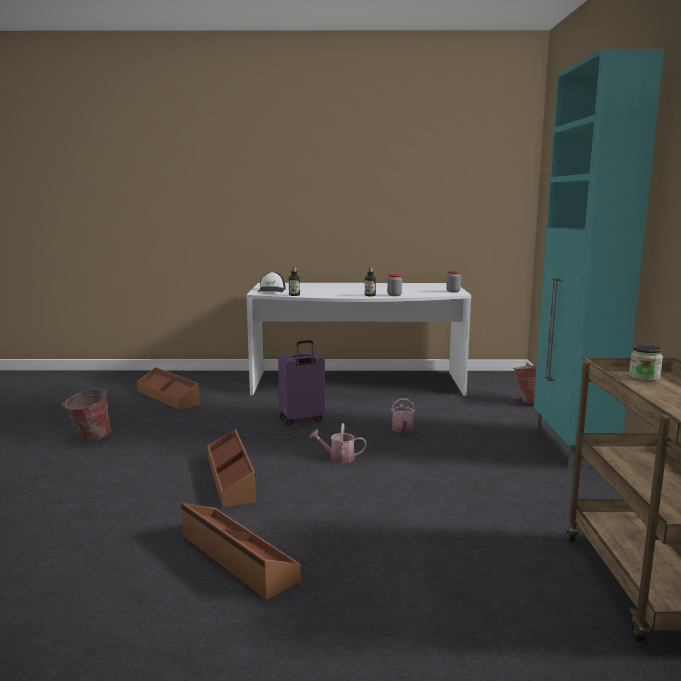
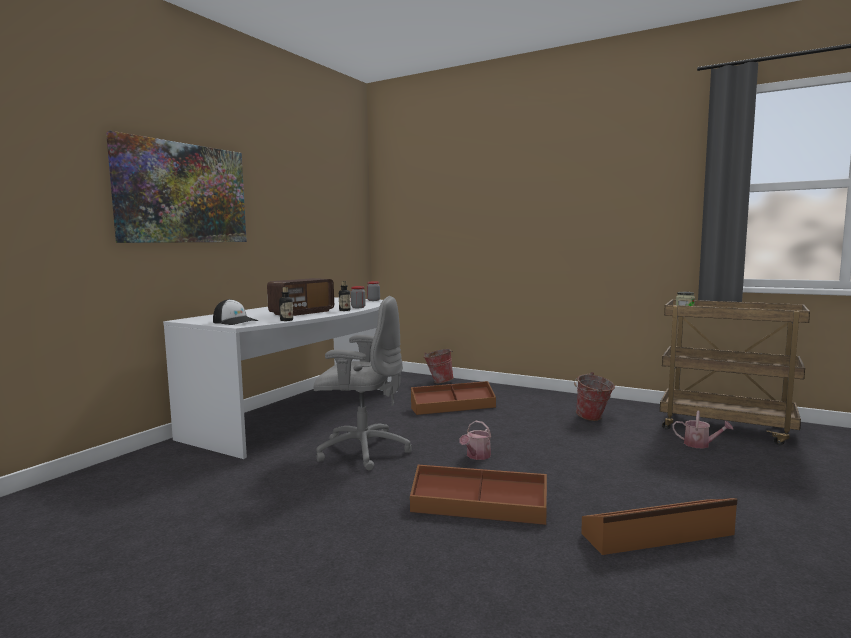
camera: 60 degrees left, 5 degrees down
(89, 438) = (225, 586): bucket -> bucket (592, 419)
(168, 397) = (154, 504): brown storage box -> brown storage box (453, 407)
(285, 184) = (183, 193): none -> picture
(301, 419) = (362, 451): purple suitcase -> grey office chair
(338, 291) = (302, 312): none -> radio
(403, 430) = (442, 424): watering can -> watering can (700, 444)
(572, 448) = (532, 394): turquoise cabinet -> none

